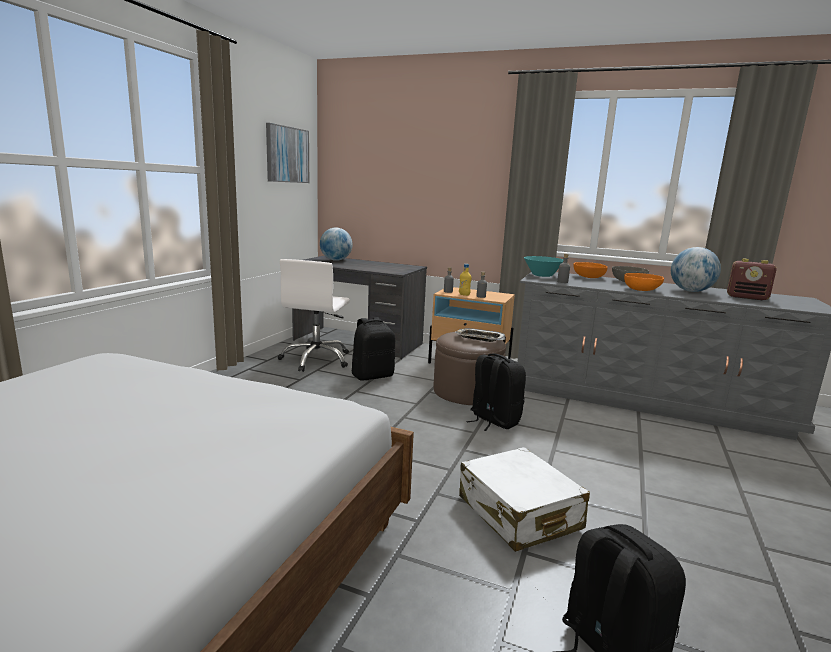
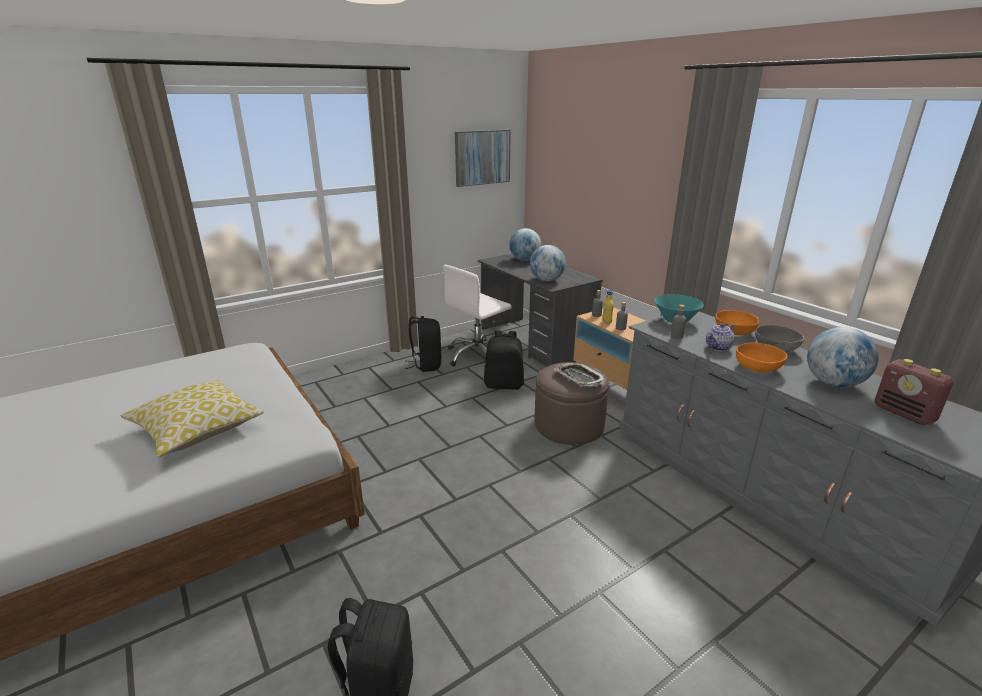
camera: 35 degrees right, 10 degrees up
(186, 434) = (196, 429): none -> pillow
(383, 269) = (546, 280): none -> globe
(493, 420) = (553, 464): black backpack -> black backpack (426, 365)
(518, 513) = (458, 560): white suitcase -> none
(599, 284) = (718, 348): none -> teapot

